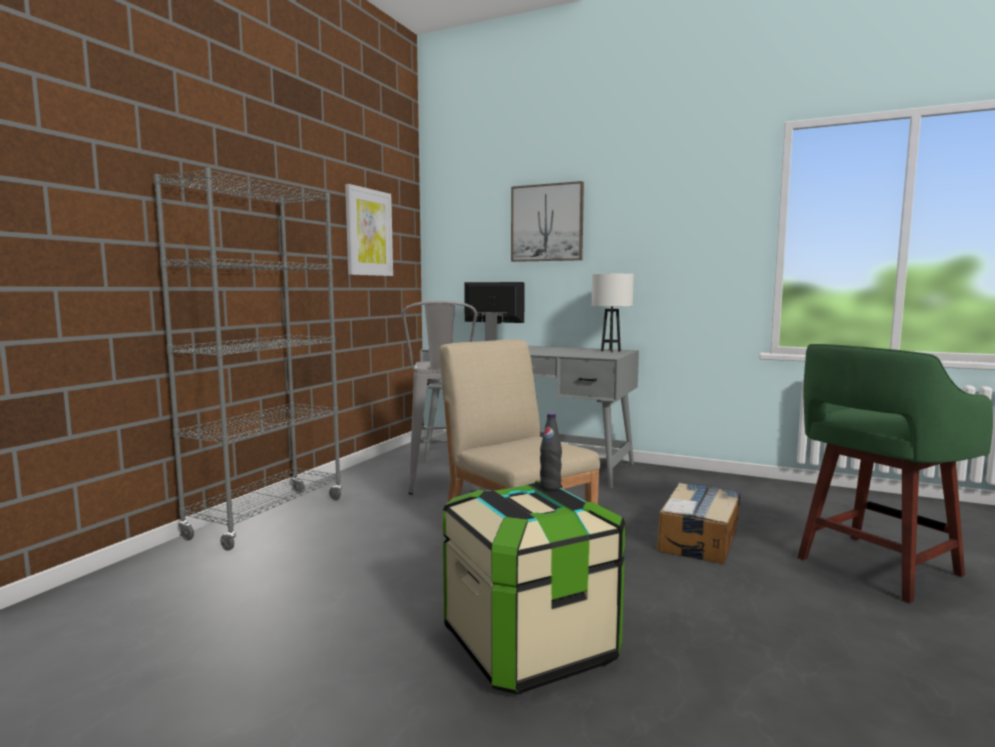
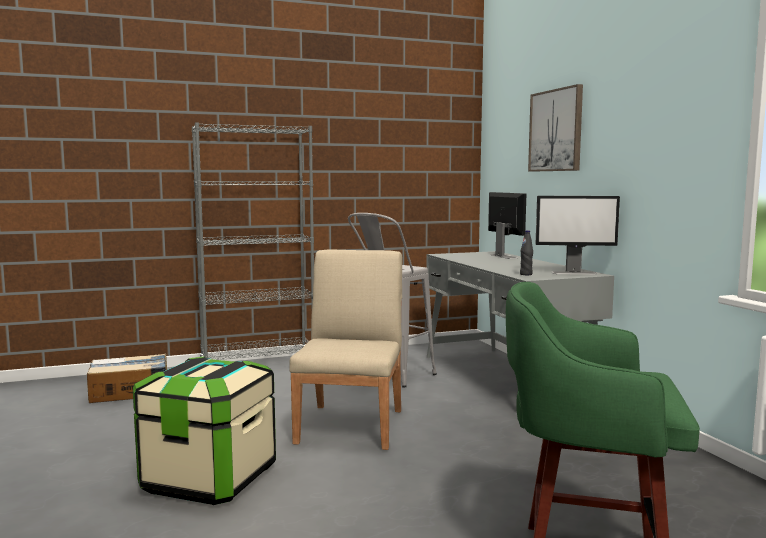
camera: 45 degrees right, 0 degrees up
(368, 232) = (404, 148): picture -> none
(550, 487) = (236, 365): black bottle -> black bottle (526, 274)
(610, 351) = (574, 273): white table lamp -> monitor
(699, 539) = (482, 477): cardboard box -> cardboard box (130, 392)

